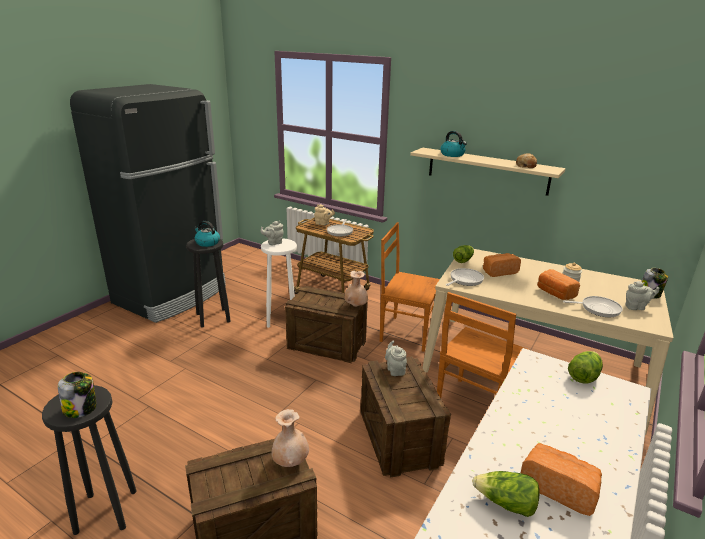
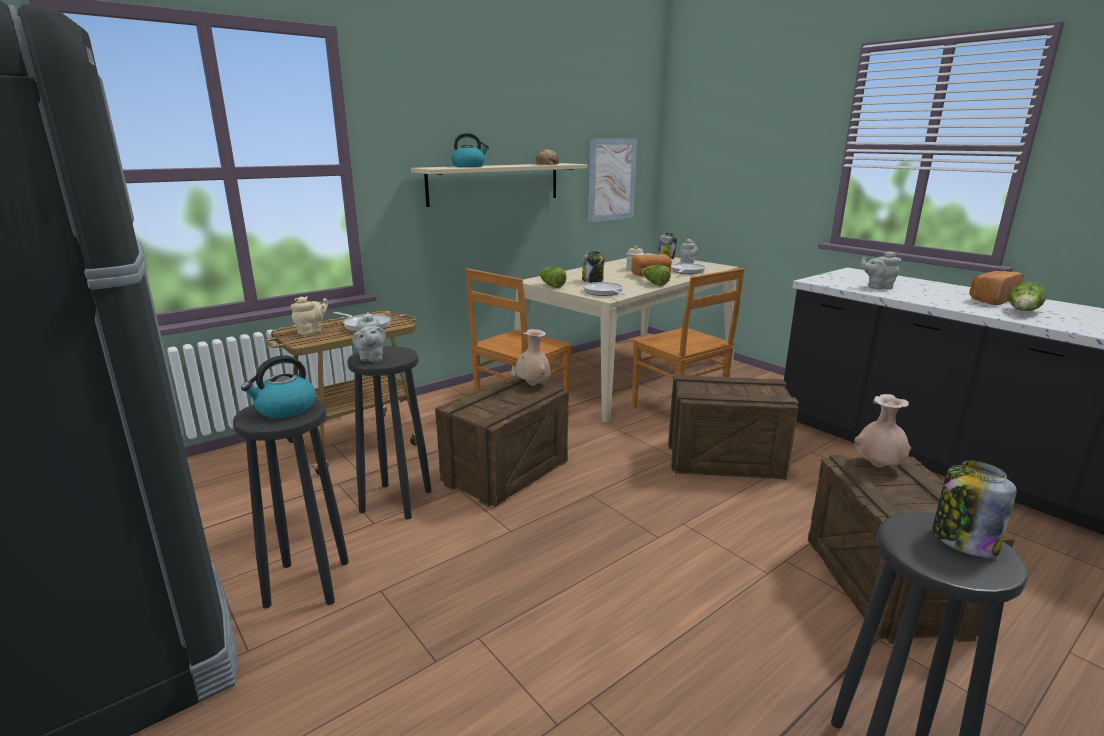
camera: 70 degrees left, 5 degrees down
(282, 319) = (397, 500): white stool -> black stool
(395, 370) = (697, 388): grey teapot -> grey teapot (877, 287)
(499, 272) = (593, 281): bread -> jar
(583, 375) = (835, 275): lettuce -> lettuce (654, 283)
(628, 195) = (612, 180): none -> picture

